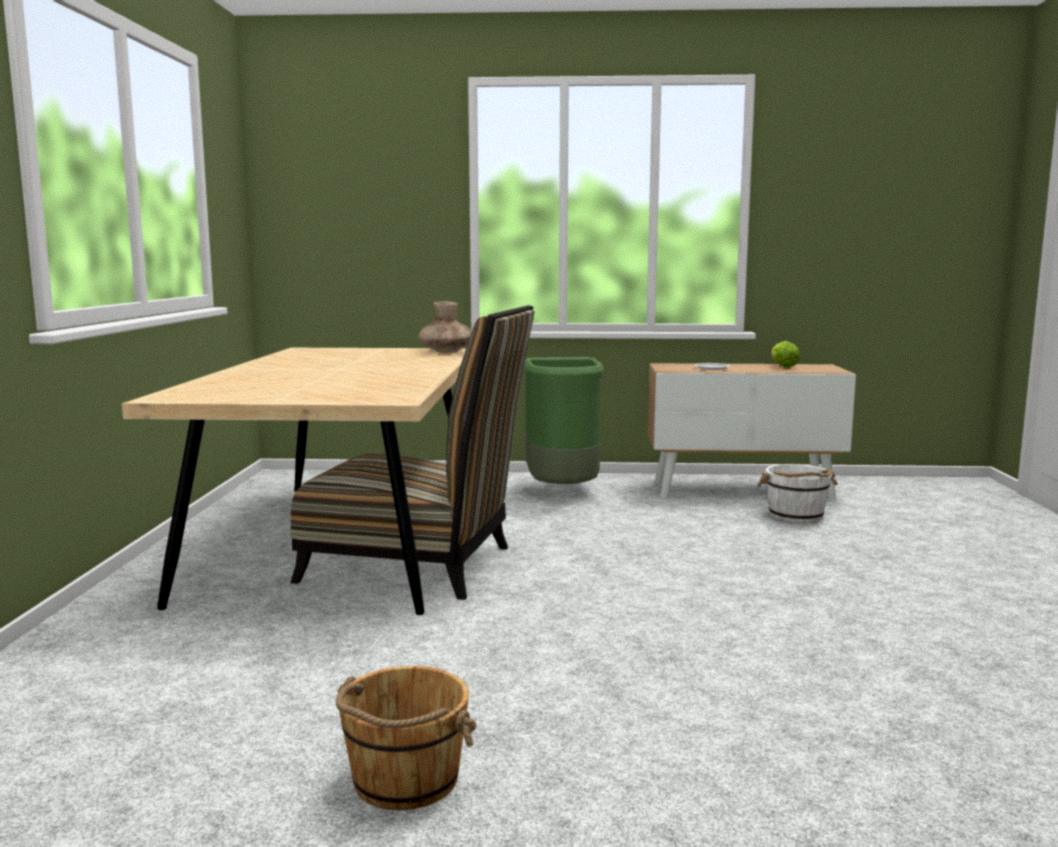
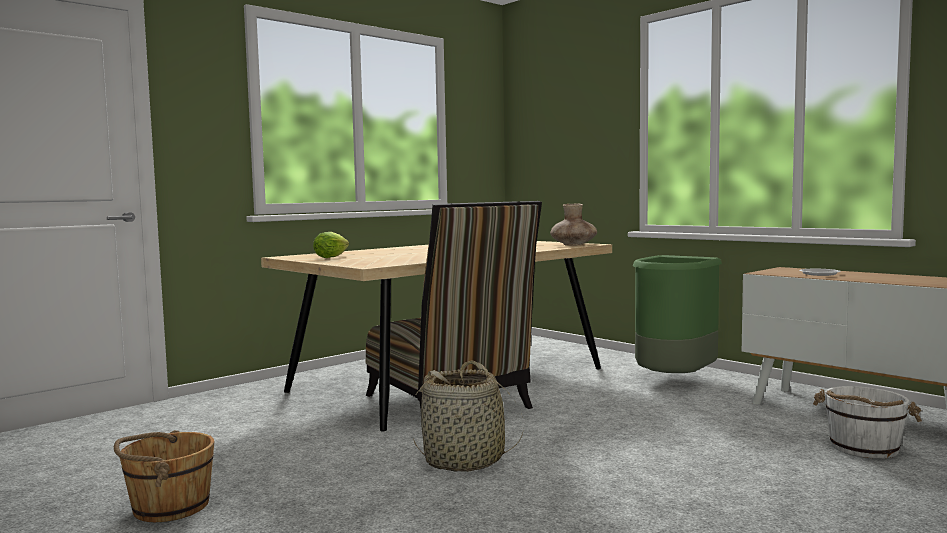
camera: 45 degrees right, 5 degrees down
(574, 614) = (465, 460): none -> basket
(782, 366) = (916, 278): lettuce -> lettuce (332, 257)

